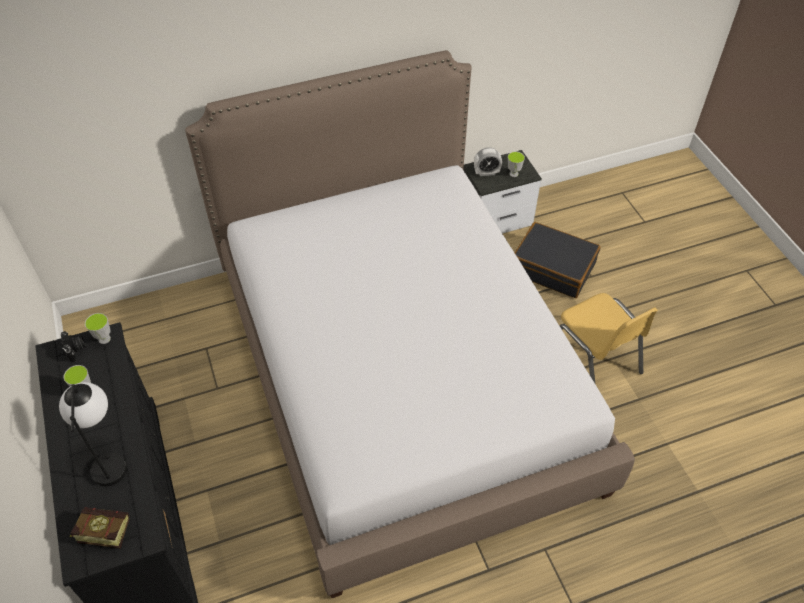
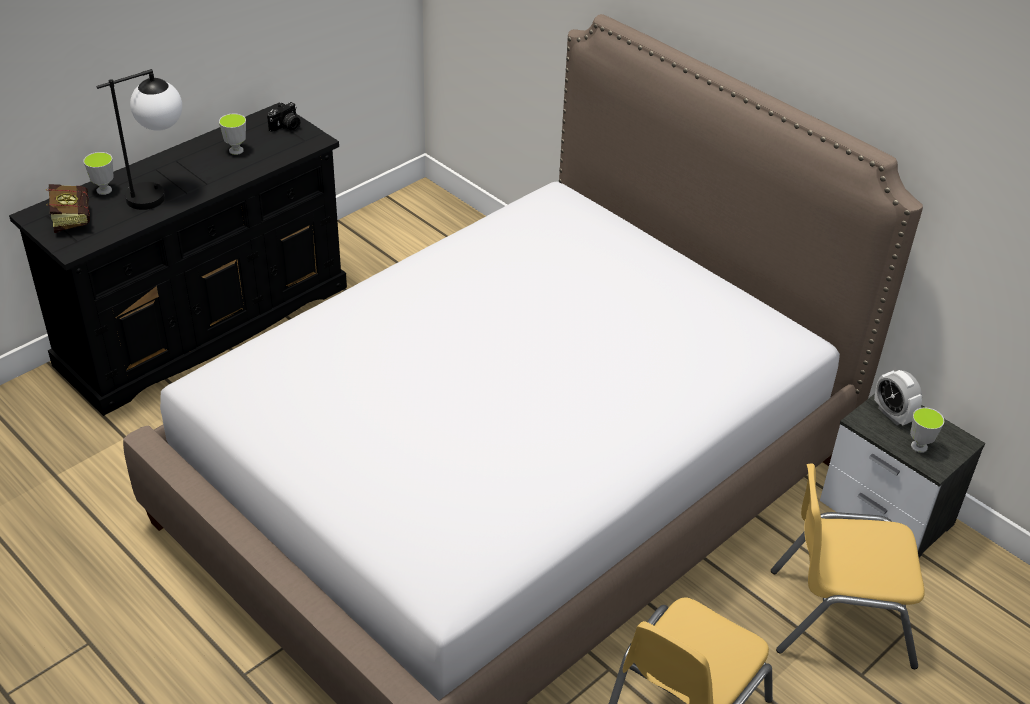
camera: 65 degrees right, 10 degrees down
(104, 339) = (310, 139): cup -> cup (104, 190)
(553, 267) = (840, 616): black suitcase -> yellow chair

